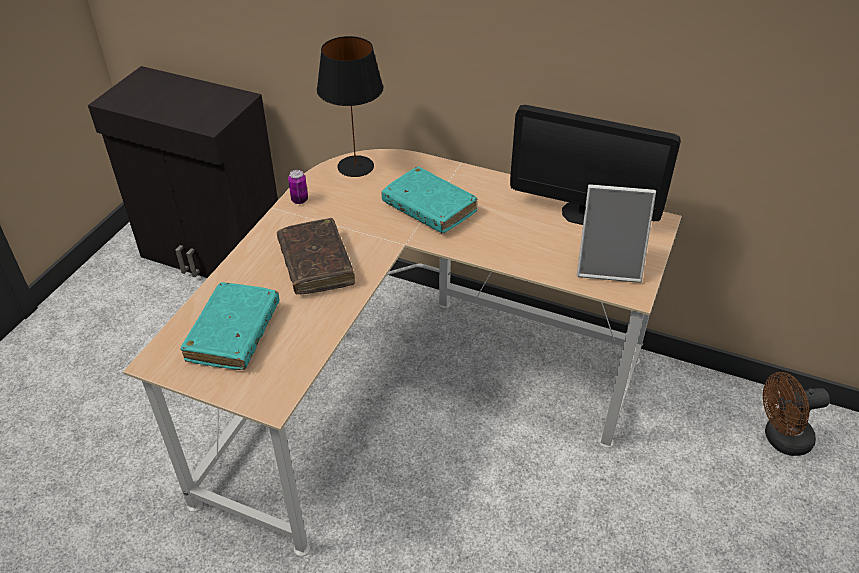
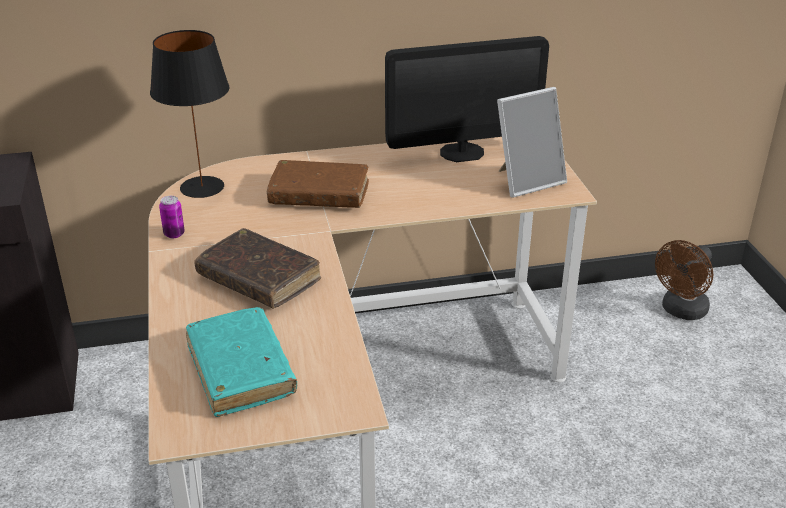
camera: 35 degrees left, 10 degrees down
(429, 208) = (319, 195): turquoise book -> brown book

